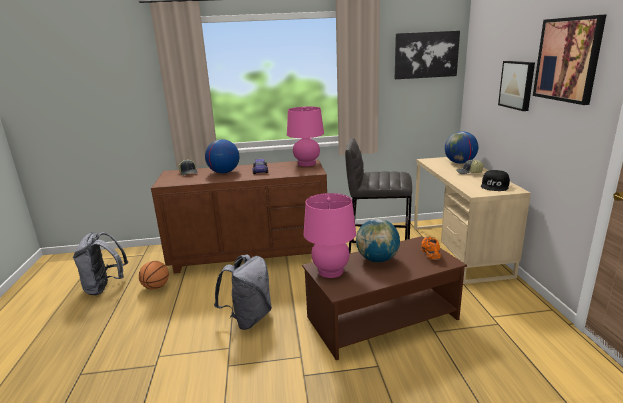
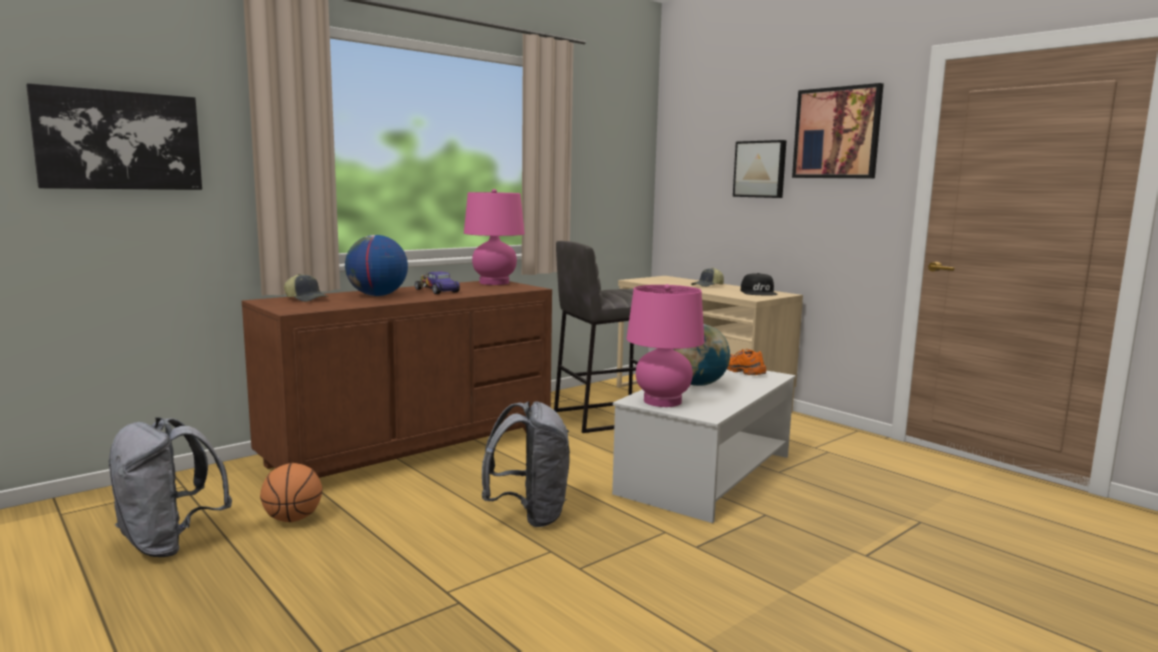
camera: 35 degrees left, 10 degrees down
(381, 318) = (705, 474): brown coffee table -> white coffee table
(426, 55) = (616, 135): picture -> picture (119, 140)
(459, 163) = (678, 280): globe -> none

